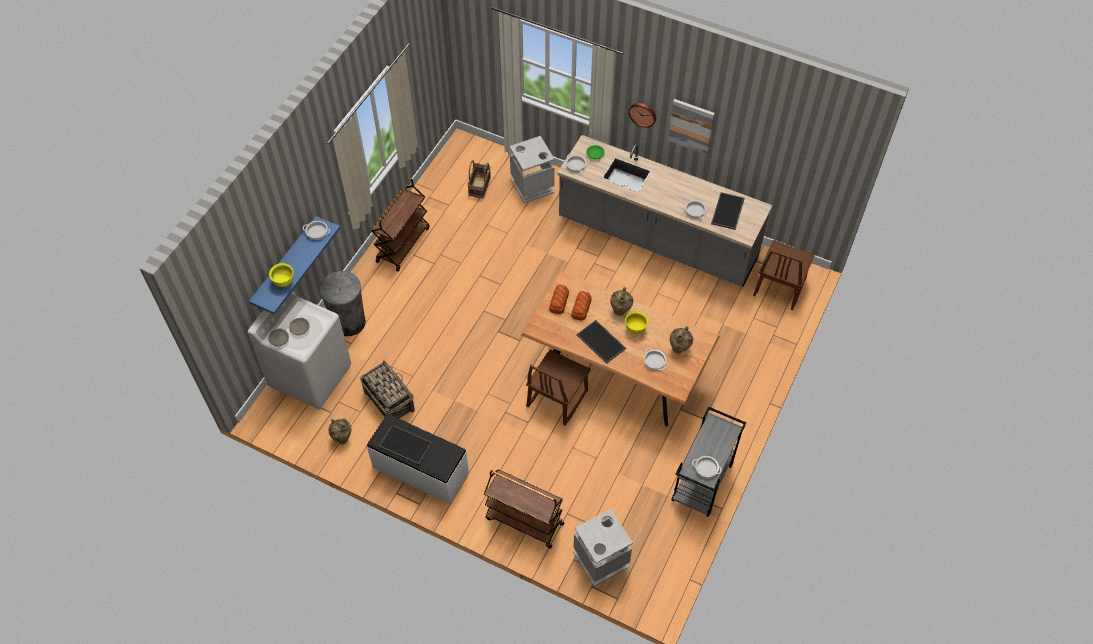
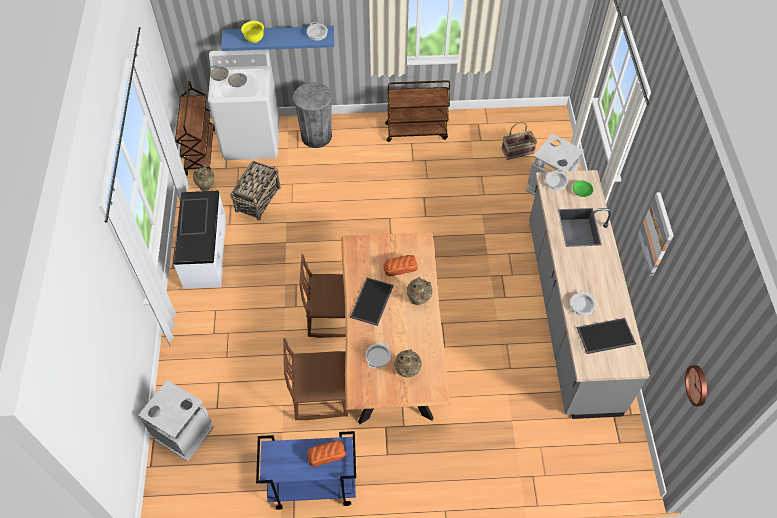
camera: 60 degrees right, 0 degrees up
(523, 521) = (194, 352): brown cart -> brown cart (200, 151)
(558, 301) = (395, 247): bread -> bread (326, 454)
(635, 328) = (406, 323): yellow bowl -> none
(643, 114) = (640, 190): wall clock -> wall clock (698, 385)
(702, 483) = (312, 486): grey cart -> blue cart
(706, 468) = (284, 464): cooking pot -> none
(778, 287) = (598, 454): brown chair -> brown chair (320, 395)

